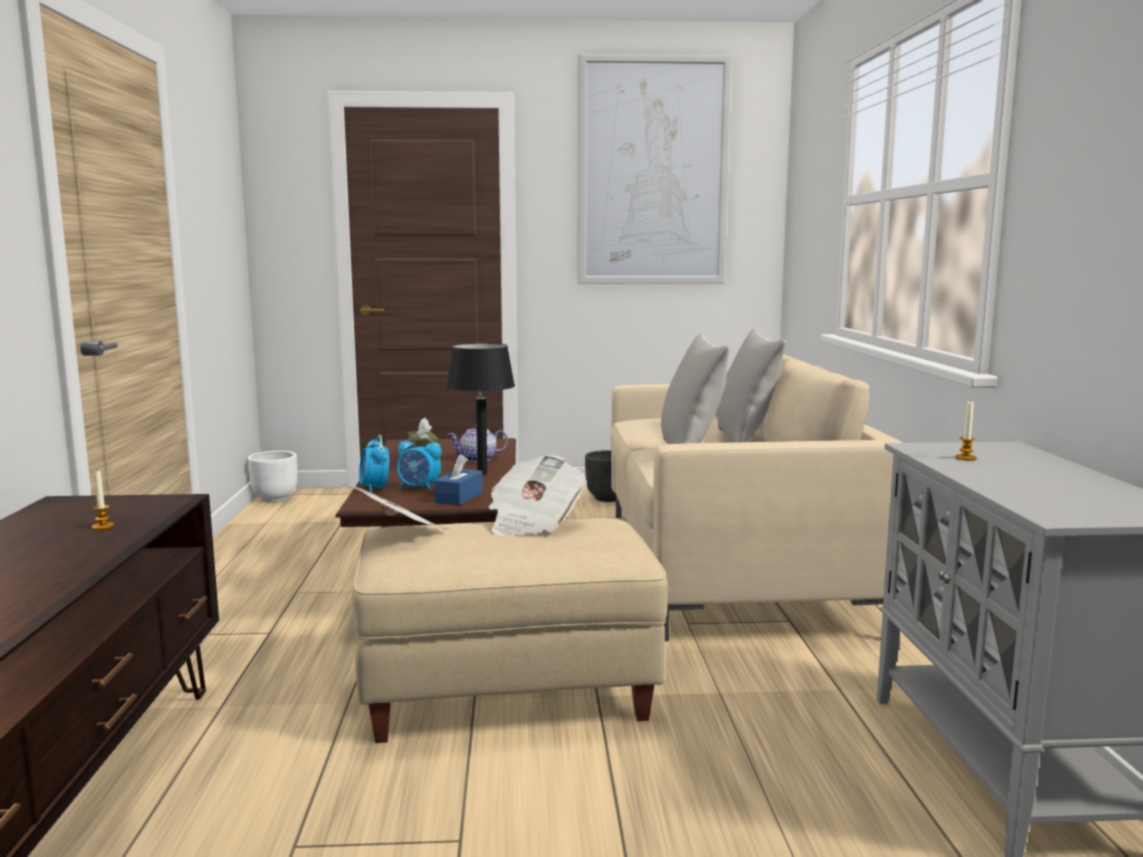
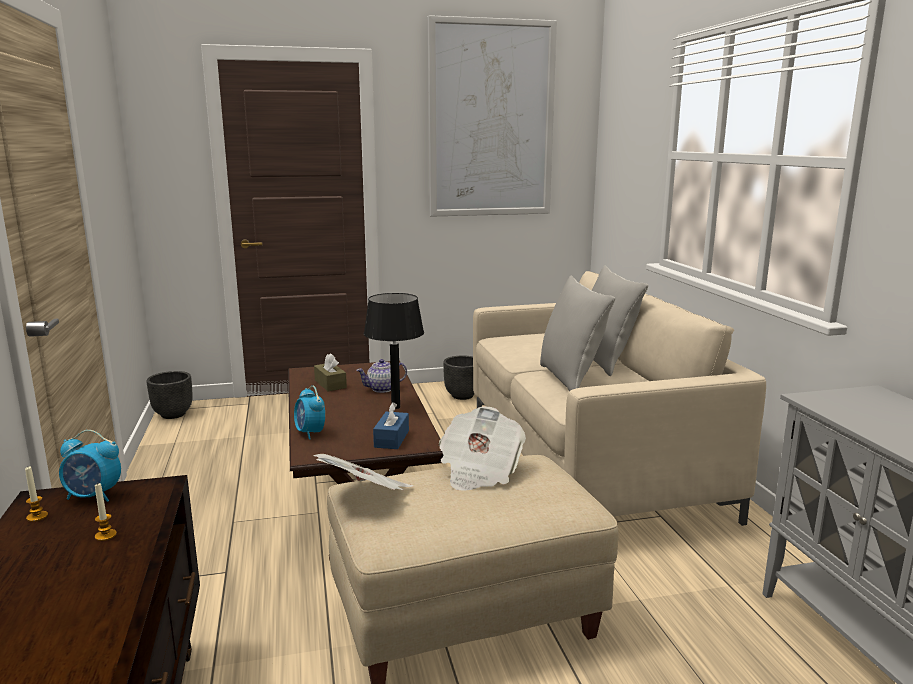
camera: 10 degrees left, 5 degrees up
(275, 499) = (173, 414): white planter -> black planter
(419, 488) = (350, 430): alarm clock -> alarm clock (93, 496)
(965, 458) = (860, 412): candle -> candle (37, 517)

